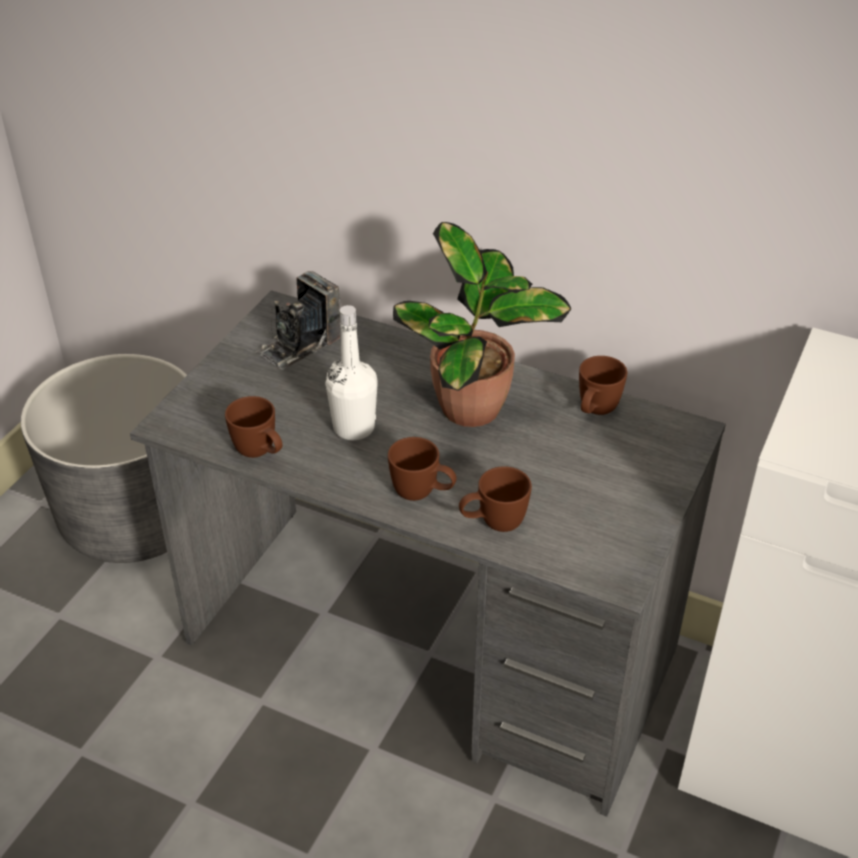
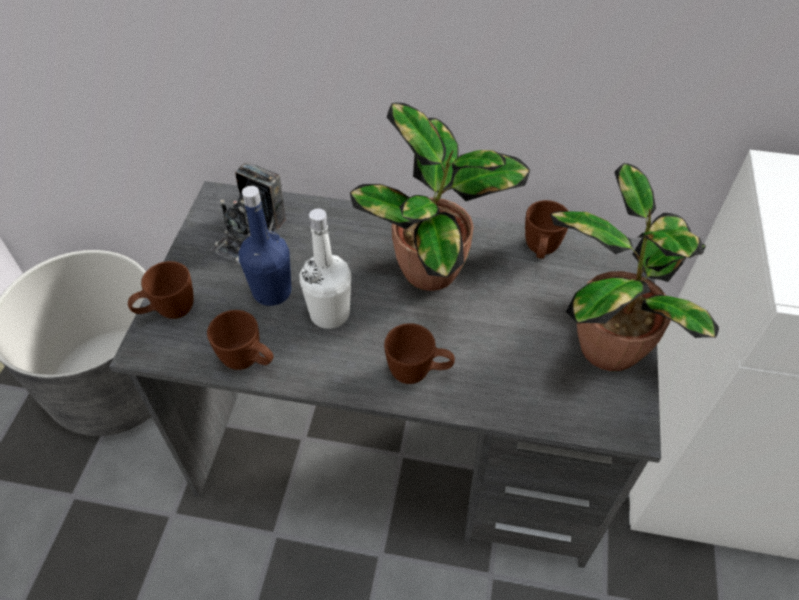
camera: 15 degrees left, 10 degrees up
(304, 398) = (272, 291): none -> blue bottle
(493, 524) = (495, 391): brown mug -> brown mug (168, 312)
(628, 505) = (606, 343): none -> potted plant

